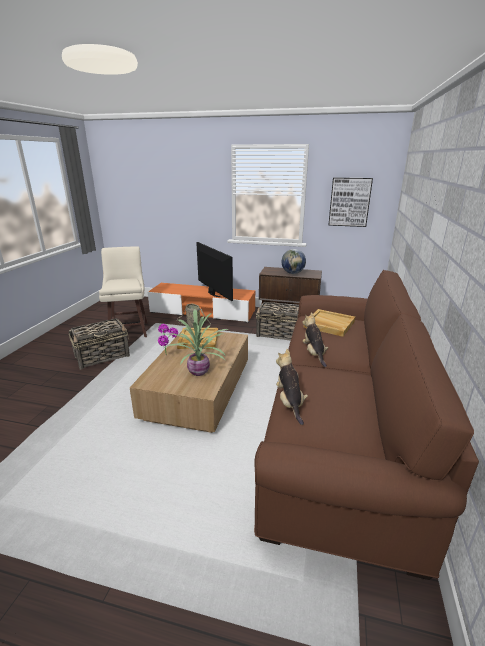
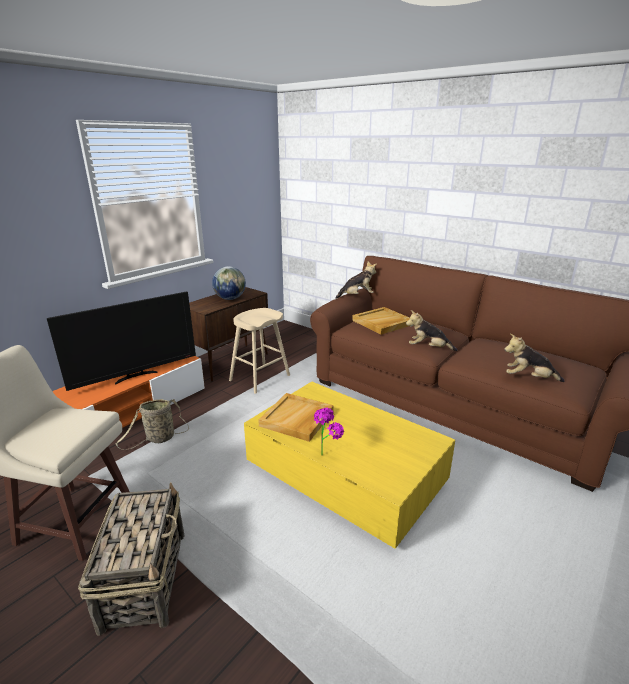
camera: 65 degrees left, 0 degrees up
(198, 391) = (345, 476): brown coffee table -> yellow coffee table
(200, 372) = (386, 435): potted plant -> none
(213, 293) = (136, 376): television -> television turned 150 degrees clockwise
(280, 334) = (259, 378): basket -> beige stool
(349, 202) = (242, 197): picture -> none
(349, 300) = (357, 296): none -> plush toy

